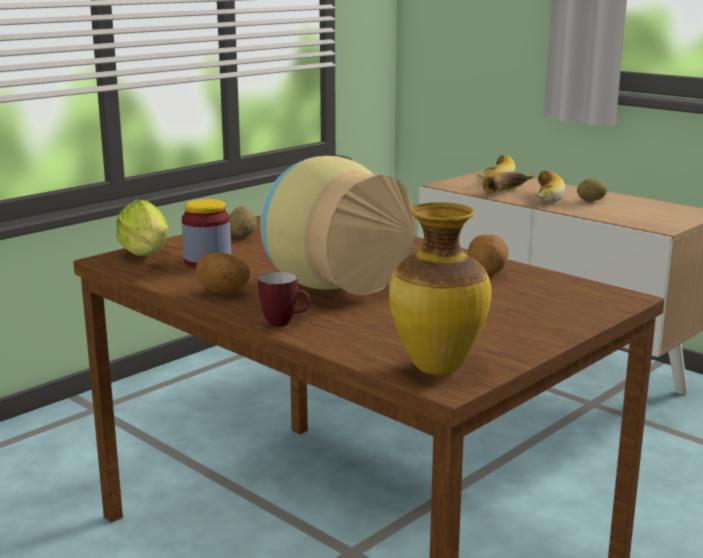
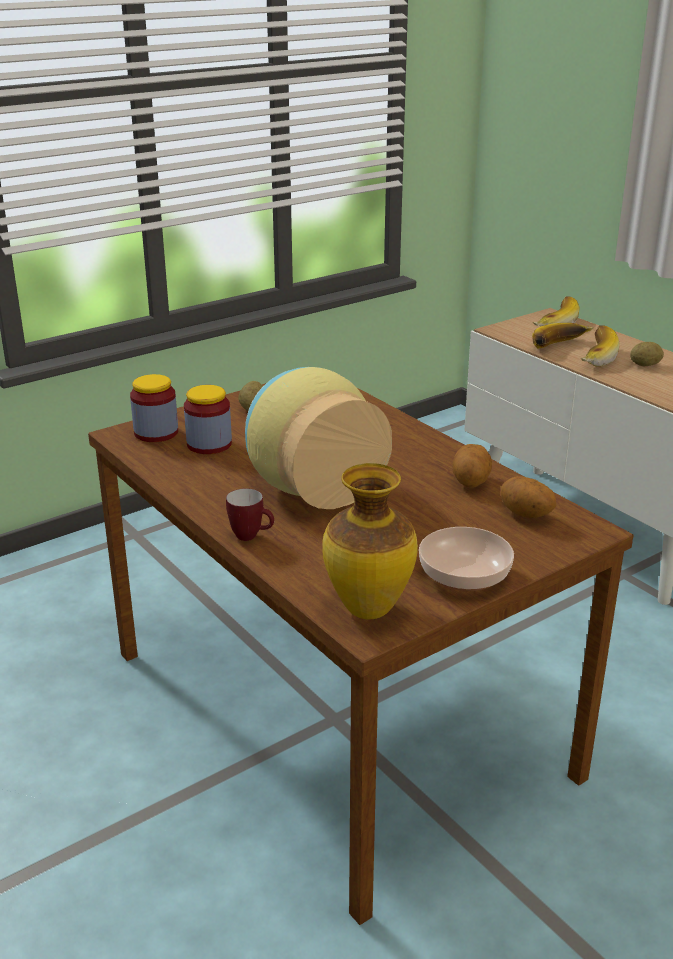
camera: 10 degrees right, 10 degrees up
(147, 256) = (156, 433): lettuce -> jar
(222, 292) = (209, 489): potato -> potato (525, 515)
(519, 337) = (463, 576): none -> bowl

